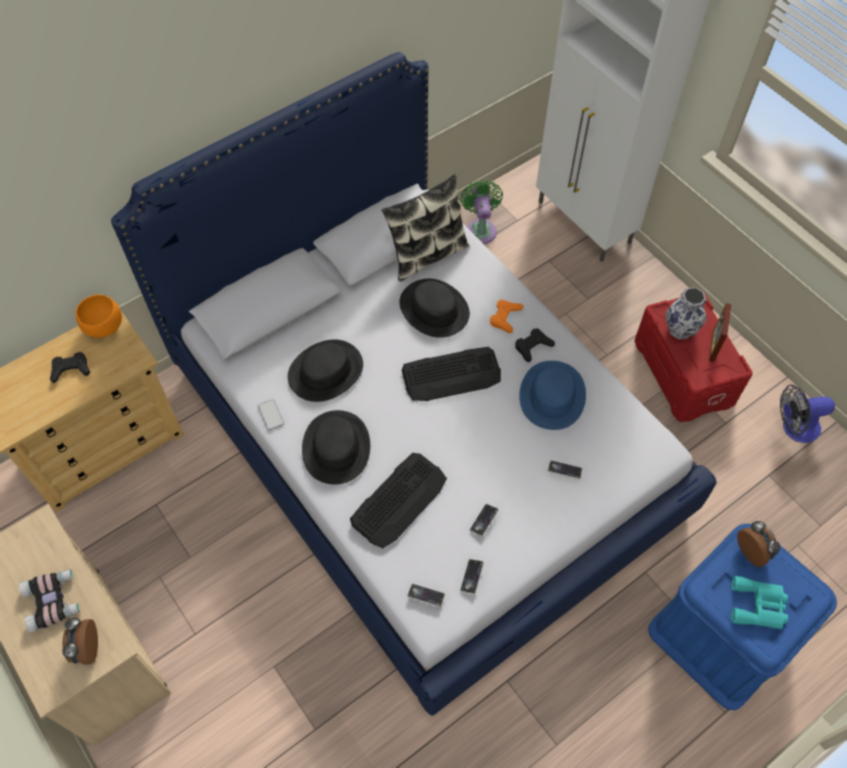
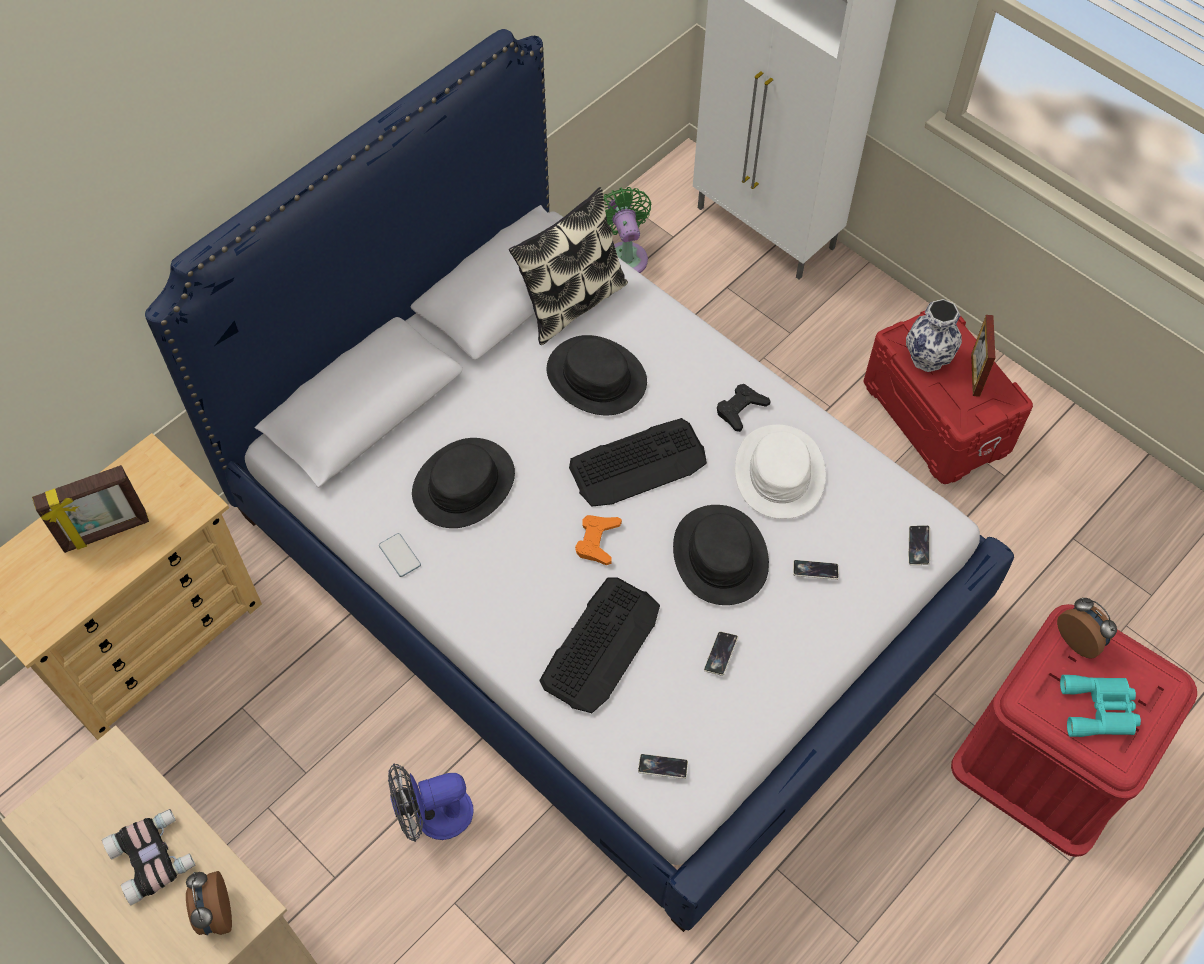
camera: 10 degrees left, 0 degrees up
(70, 369) = (106, 533): black game controller -> picture frame
(105, 328) = (143, 468): orange bowl -> none
(336, 448) = (499, 587): black hat -> black hat (720, 556)
(472, 577) = (719, 732): phone -> phone (918, 546)
(505, 317) = (695, 375): orange game controller -> orange game controller (597, 541)
(552, 396) = (779, 473): blue hat -> white hat
(722, 633) = (1049, 758): blue storage box -> red storage box
(794, 428) = (1095, 470): fan -> fan (433, 816)

